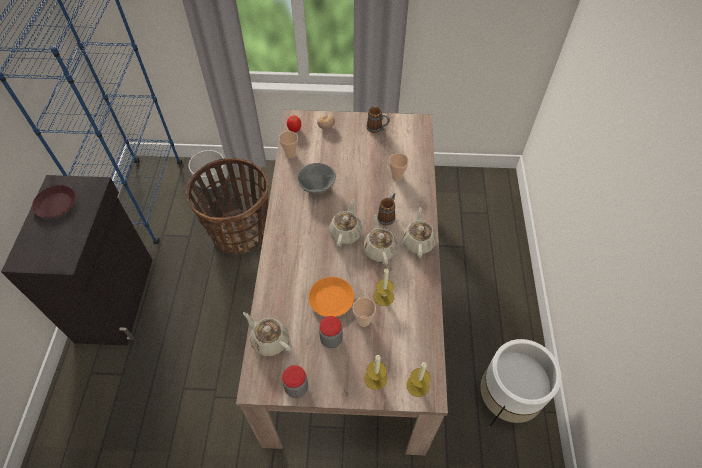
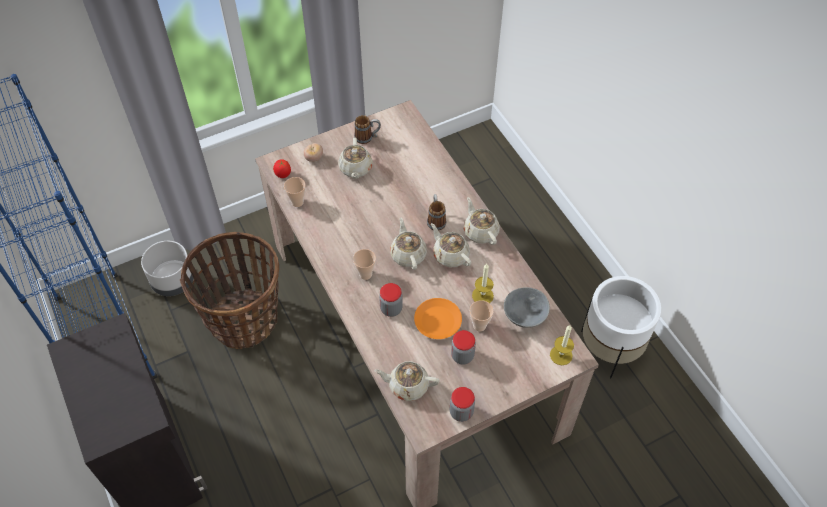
camera: 30 degrees left, 0 degrees up
(56, 205) = (87, 369): brown plate -> none
(301, 270) = (391, 309): none -> jar
(317, 187) = (349, 224): grey bowl -> grey bowl (523, 316)
(352, 148) = (355, 168): none -> beige teapot
(375, 378) = (522, 368): candle -> none
(397, 176) = (419, 178): cup -> cup (365, 274)

